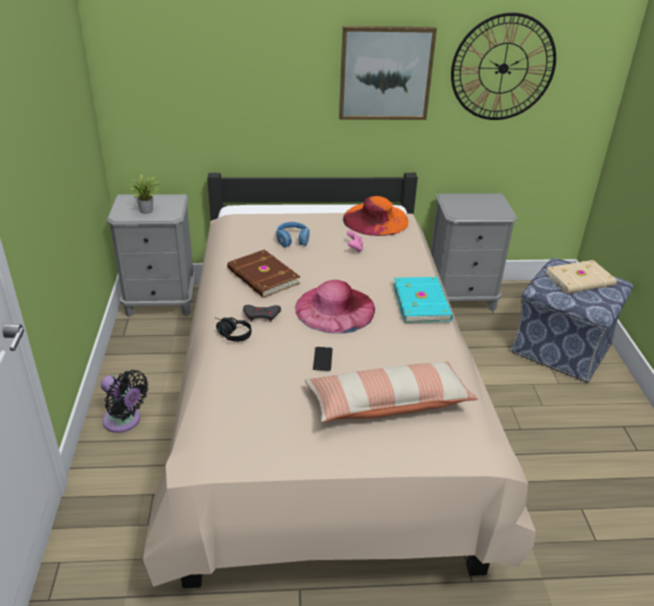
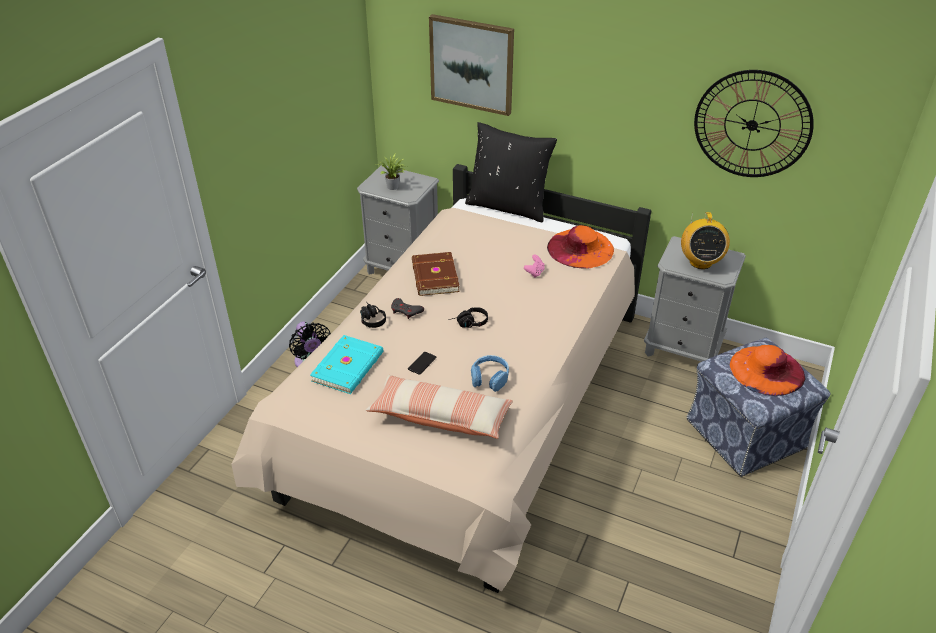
camera: 30 degrees right, 5 degrees up
(277, 202) = (508, 206): none -> black pillow
(292, 240) = (487, 248): blue headphones -> blue headphones (489, 378)
(335, 308) = (468, 323): pink hat -> black headphones
(385, 73) = (627, 106): picture -> picture (472, 64)
(422, 302) = (548, 342): turquoise book -> turquoise book (349, 367)
(477, 207) = (700, 262): none -> radio
(580, 280) = (767, 370): beige book -> orange hat

